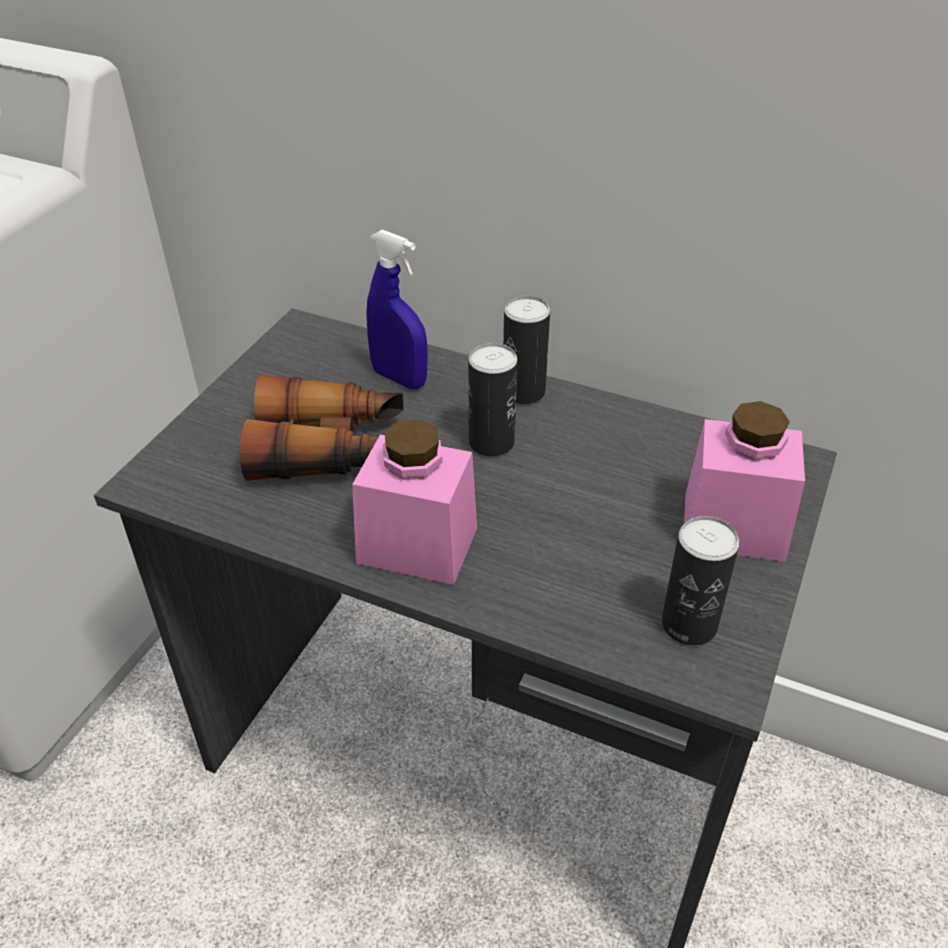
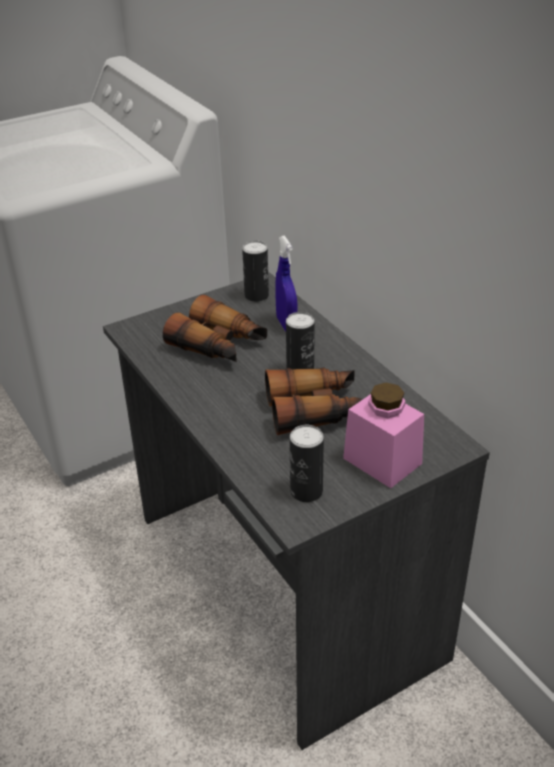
camera: 35 degrees right, 5 degrees down
(417, 545) = (216, 403): pink jar -> none
(523, 392) = (343, 354): can -> can (256, 296)
(573, 492) = (316, 410): none -> binoculars

